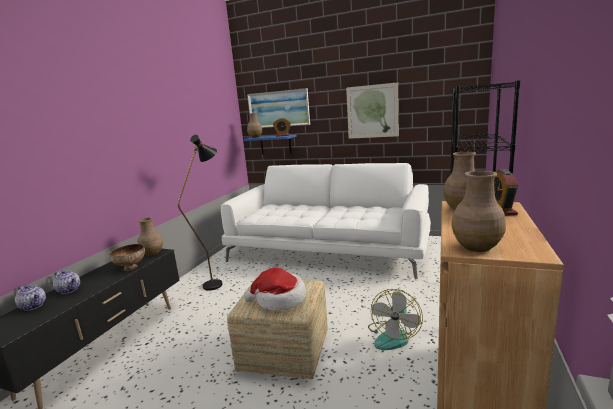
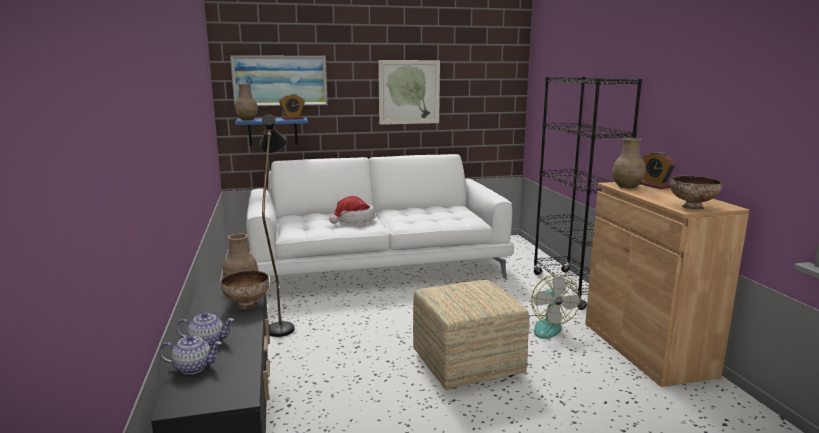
camera: 35 degrees left, 0 degrees up
(279, 299) = (481, 299): hat -> hat (354, 220)
(476, 247) = (691, 207): brown vase -> bowl

